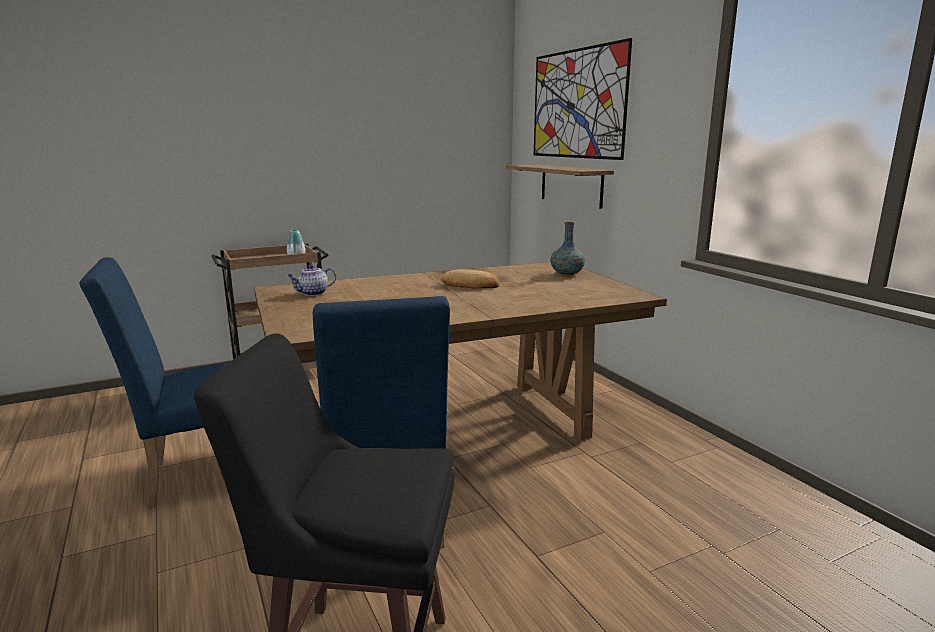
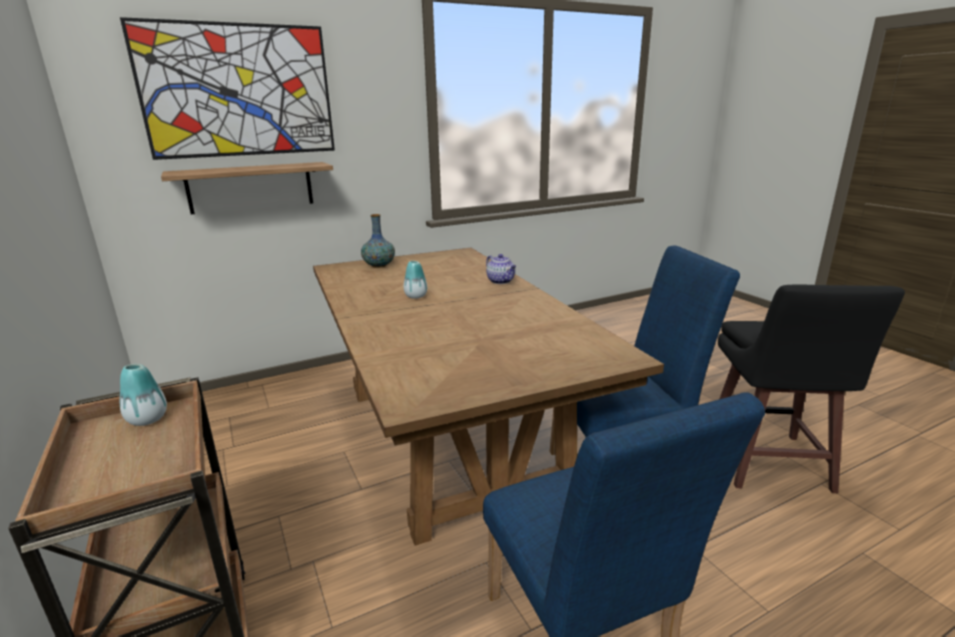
camera: 90 degrees left, 5 degrees up
(313, 293) = (442, 370): teapot -> teapot (501, 281)
(470, 285) = (416, 296): bread -> vase

